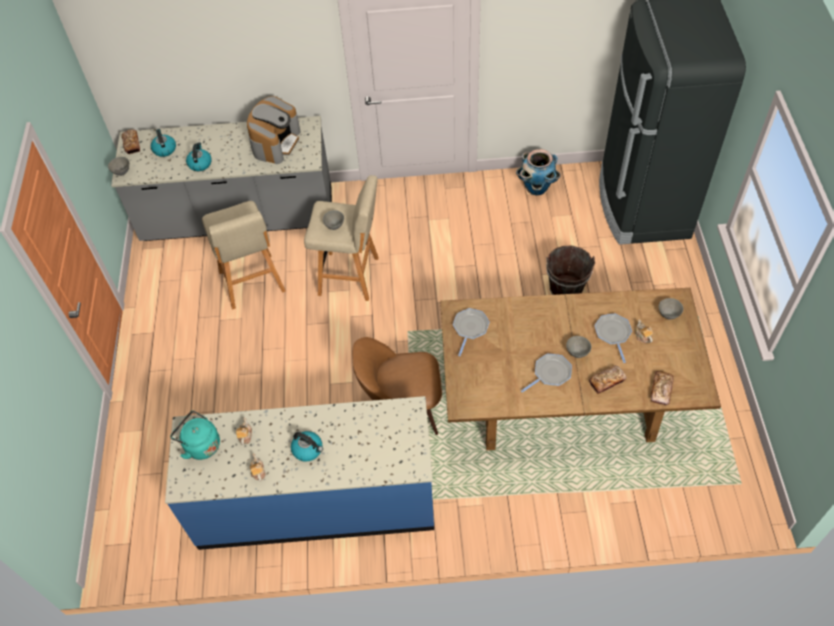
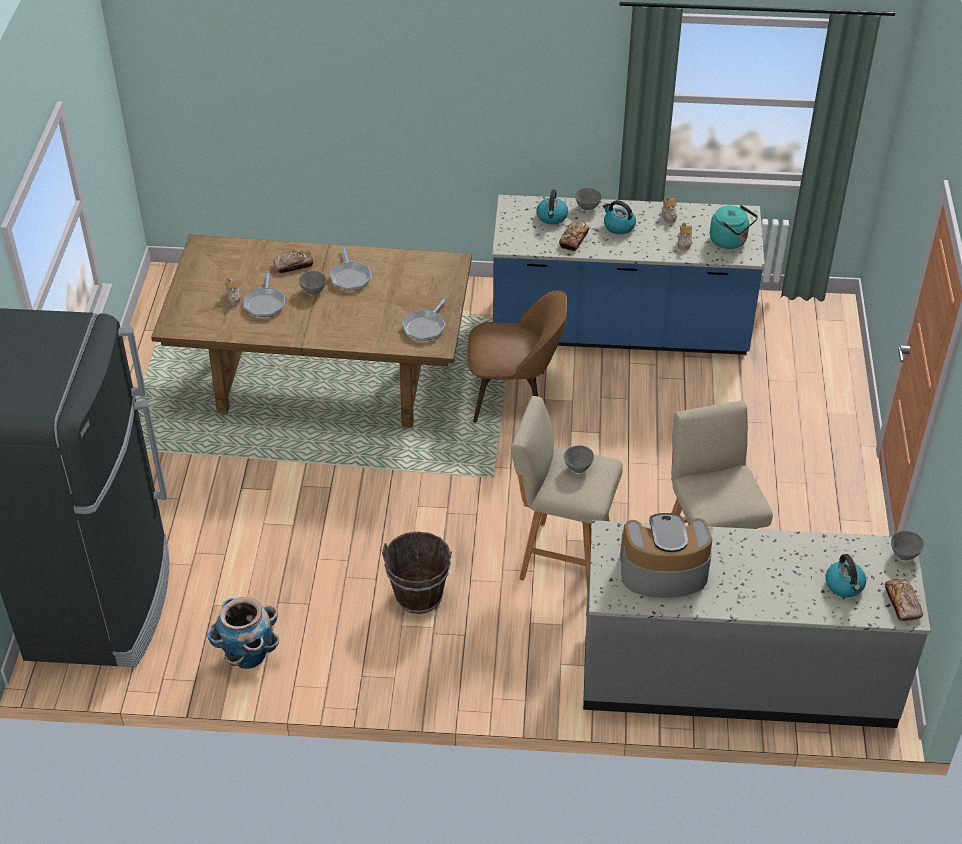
camera: 175 degrees left, 10 degrees down
(200, 163) = (781, 552): kettle -> kettle (552, 217)
(276, 142) = (663, 571): coffee machine -> coffee machine turned 60 degrees clockwise
(550, 373) = (350, 277): frying pan -> frying pan turned 75 degrees counterclockwise
(565, 289) = (268, 501): brown bucket -> brown bucket (419, 595)
(661, 390) = (241, 252): bread -> bread (574, 239)
(668, 315) = (193, 313): grey bowl -> grey bowl (587, 207)

